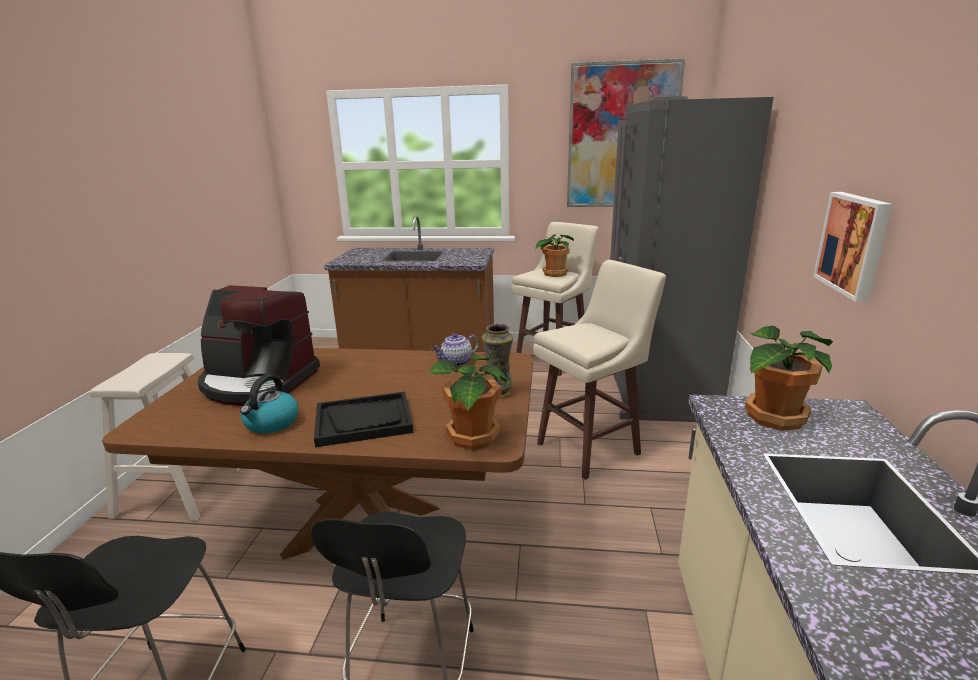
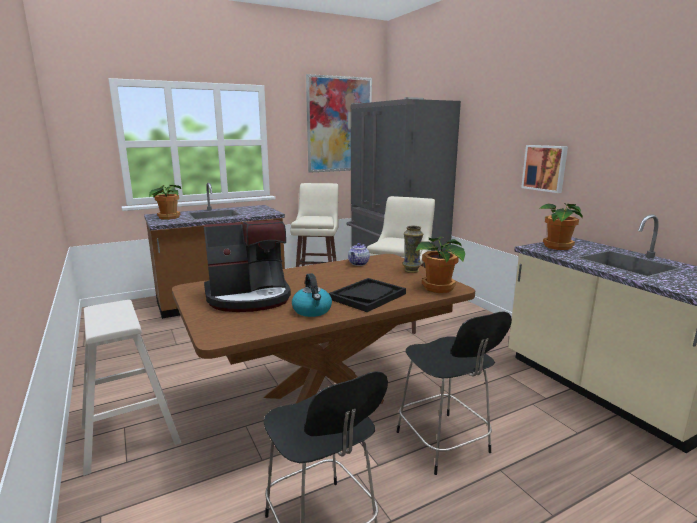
camera: 35 degrees left, 5 degrees down
(554, 274) = (318, 217): potted plant -> potted plant (168, 217)

